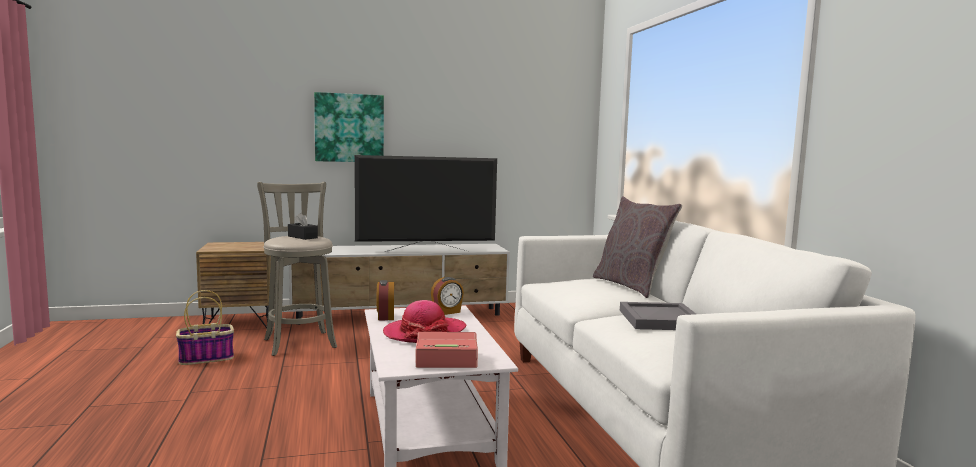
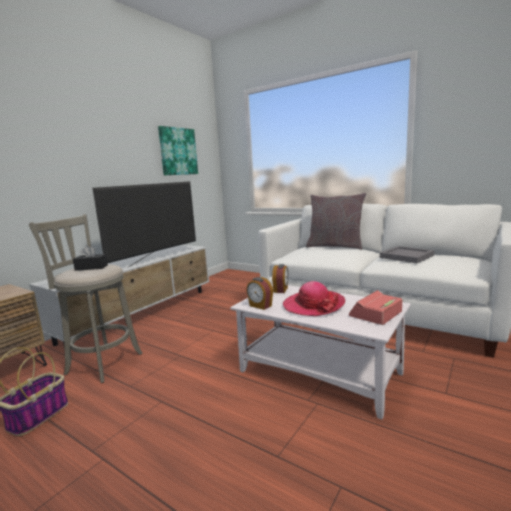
camera: 40 degrees left, 5 degrees up
(349, 128) = (60, 165): picture -> picture (178, 151)

